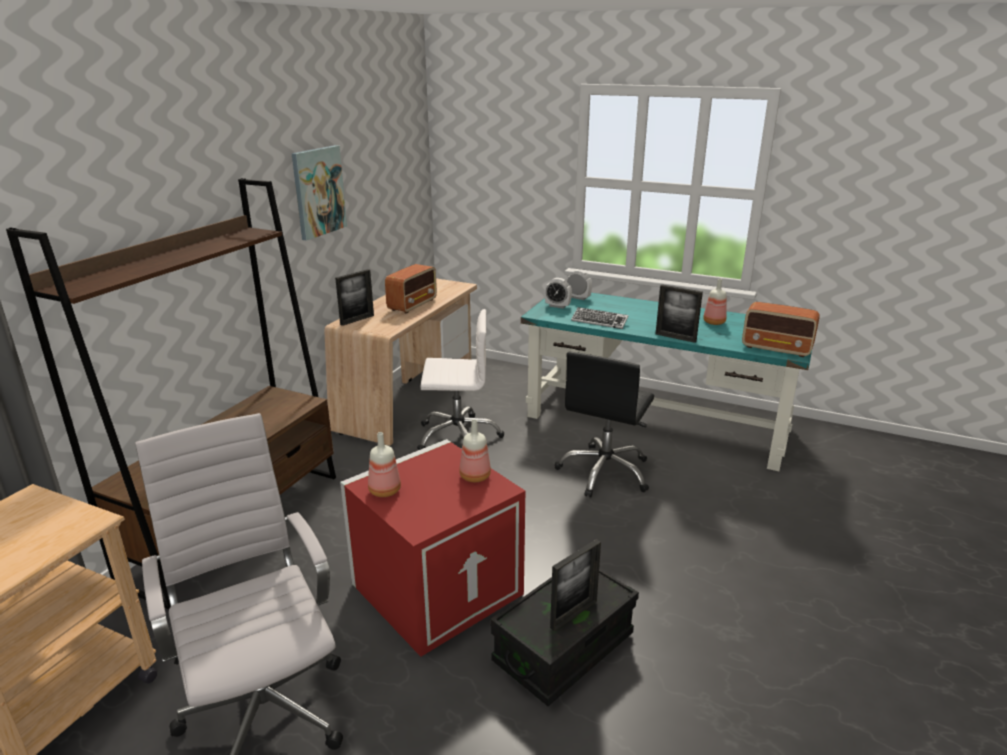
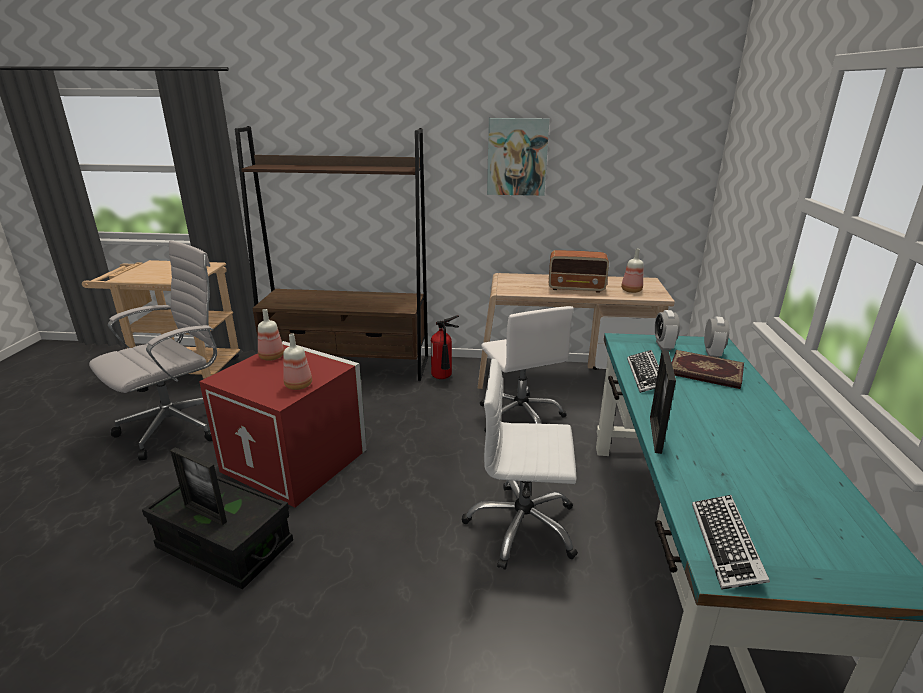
camera: 70 degrees right, 0 degrees up
(345, 462) = (443, 378): none -> fire extinguisher
(357, 320) = (517, 278): picture frame -> none
(605, 306) = (705, 373): none -> book
(605, 472) = (522, 527): black office chair -> white office chair
(714, 322) = (767, 466): bottle -> bottle (631, 291)
(777, 348) = (726, 545): radio -> keyboard

